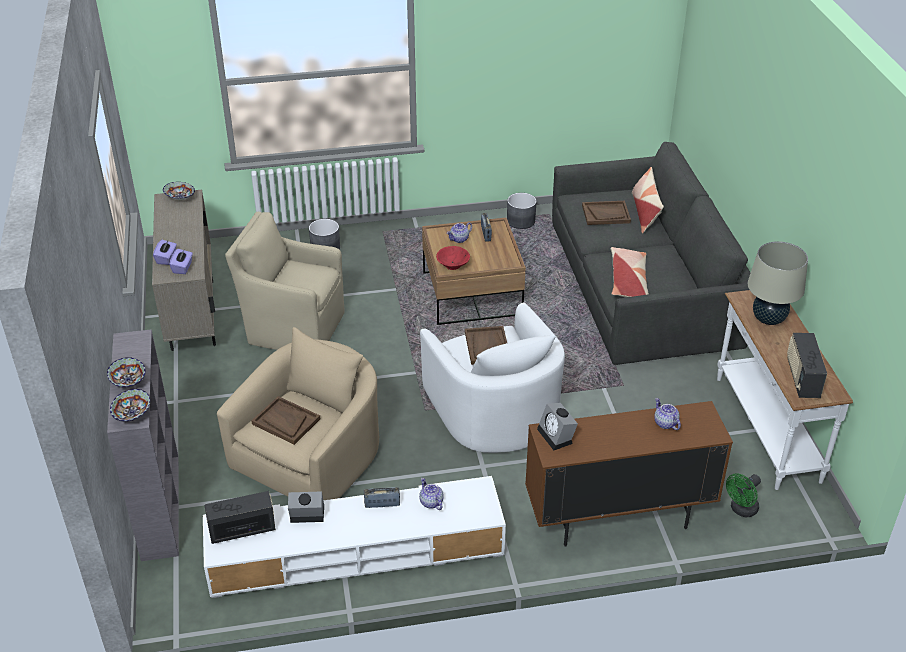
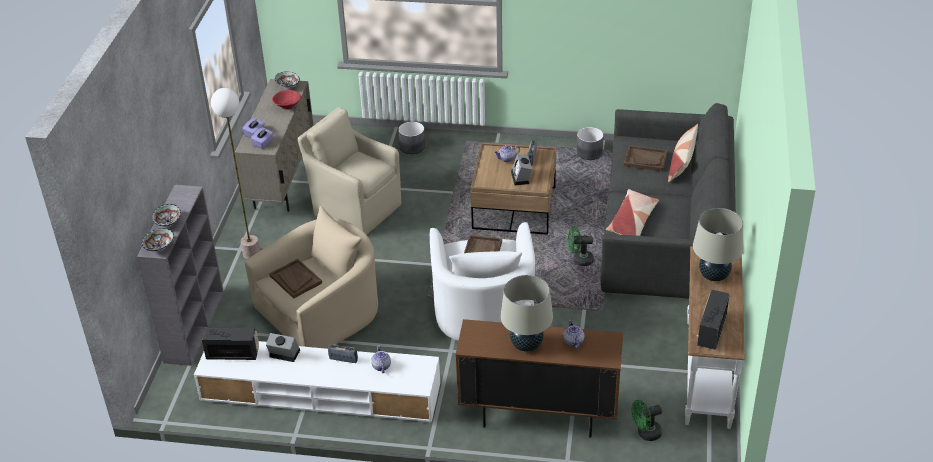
camera: 20 degrees right, 0 degrees up
(192, 404) = (251, 254): none -> floor lamp
(453, 266) = (489, 180): red bowl -> red bowl (287, 106)
(557, 436) = (480, 333): alarm clock -> alarm clock (521, 178)
(570, 335) = (579, 260): none -> green fan
(616, 438) = (526, 345): none -> beige table lamp

